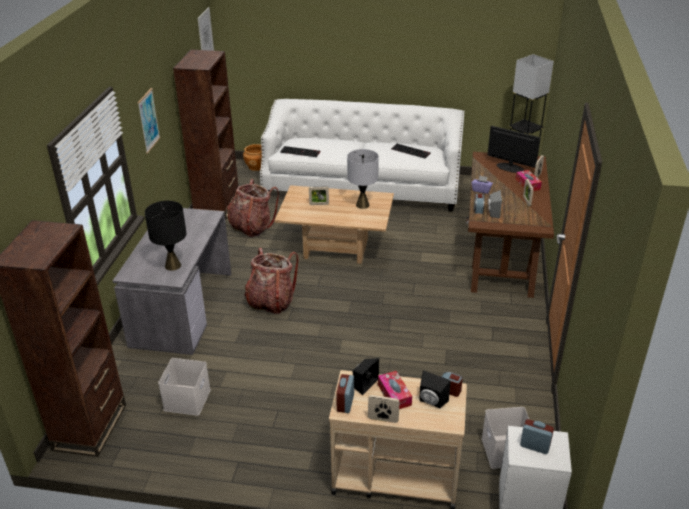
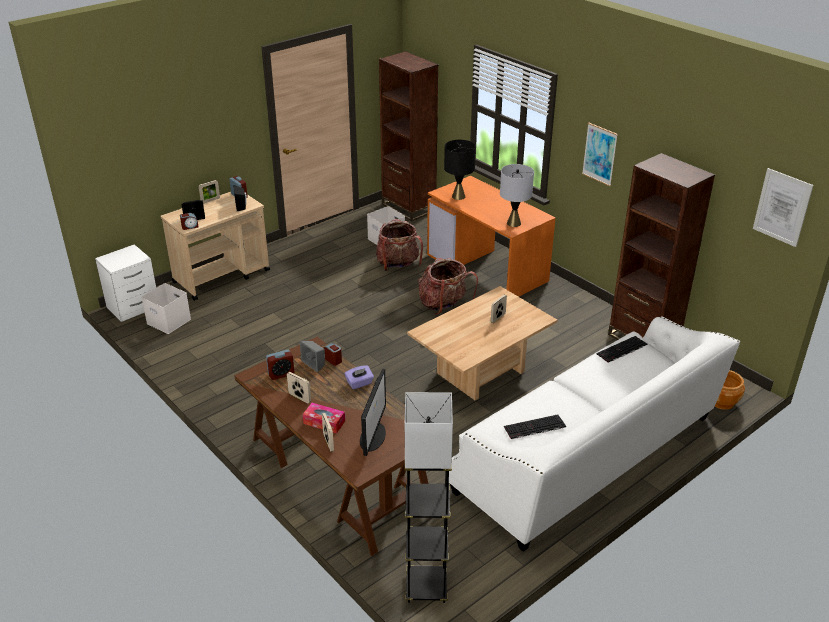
camera: 130 degrees right, 0 degrees up
(182, 308) = (488, 268): grey desk -> orange desk
(252, 227) = (576, 343): backpack -> backpack (398, 264)
(362, 205) = (464, 340): grey table lamp -> grey table lamp (514, 223)
(394, 395) = (218, 210): tissue box -> none
(509, 167) = (373, 436): monitor -> monitor turned 60 degrees counterclockwise
(535, 446) = (125, 257): alarm clock -> alarm clock (281, 374)

